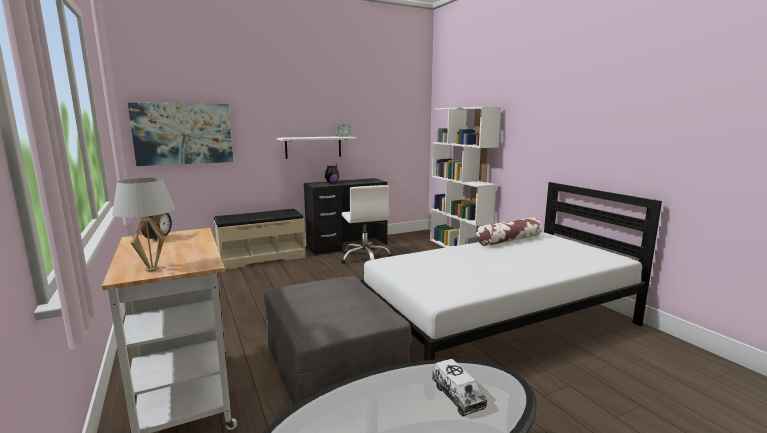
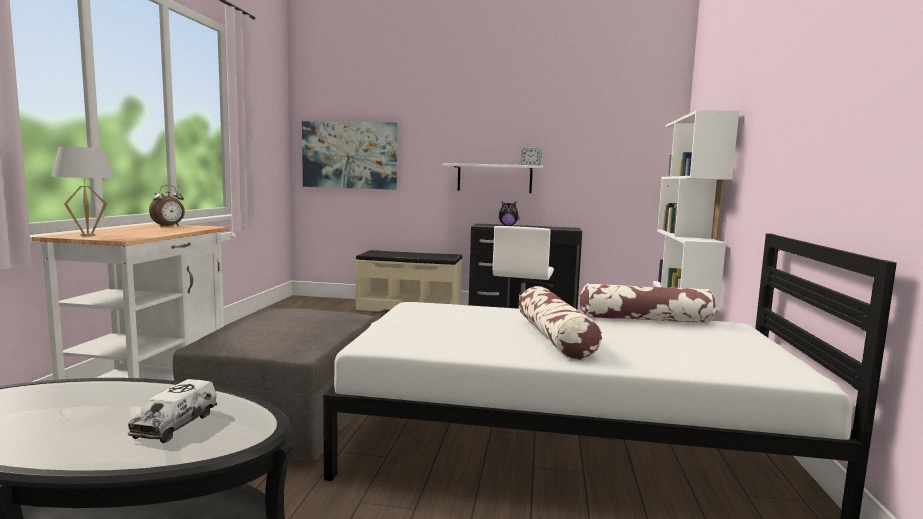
camera: 35 degrees right, 5 degrees down
(504, 264) = (554, 338): none -> pillow

